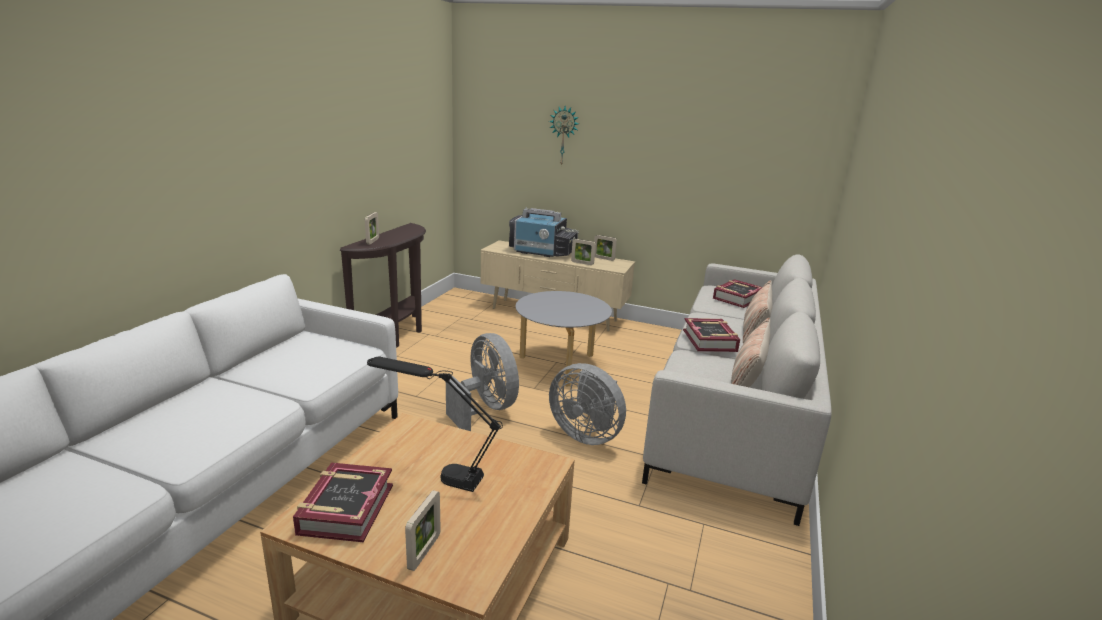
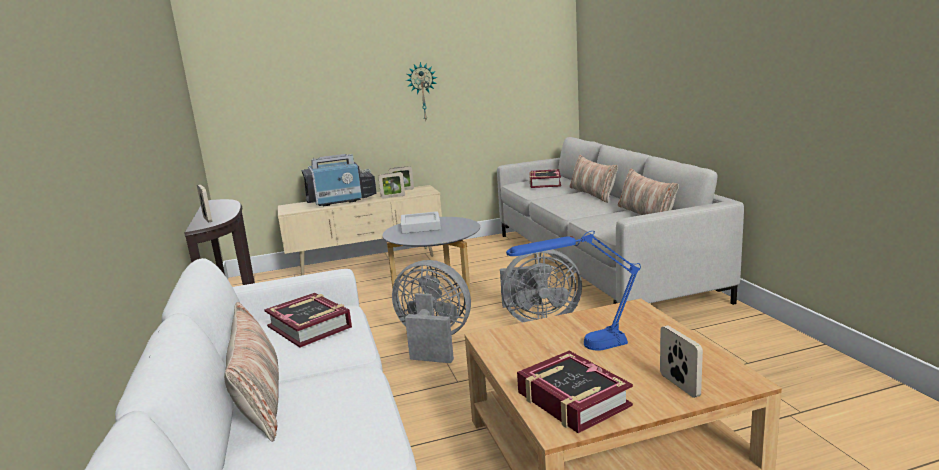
camera: 35 degrees left, 5 degrees down
(210, 389) = (259, 396): none -> pillow
(435, 472) = (579, 348): black table lamp -> blue table lamp
(562, 301) = (420, 226): none -> grey tray
(564, 136) = (330, 77): wall clock -> wall clock (422, 92)
(710, 341) = (583, 207): book -> book (310, 327)

